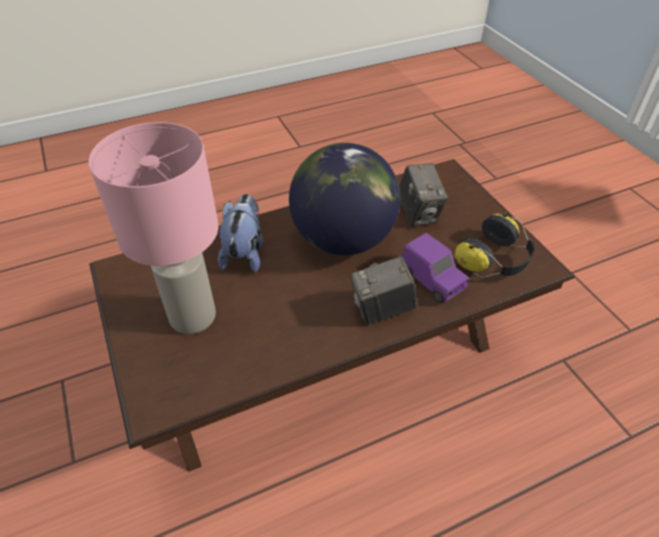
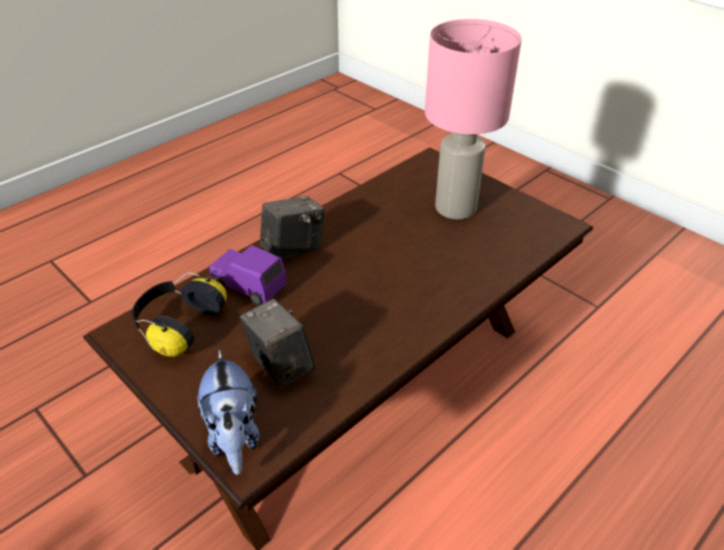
camera: 160 degrees right, 5 degrees down
(245, 253) = (457, 266): plush toy -> plush toy (234, 436)
(343, 240) = (361, 305): globe -> none

